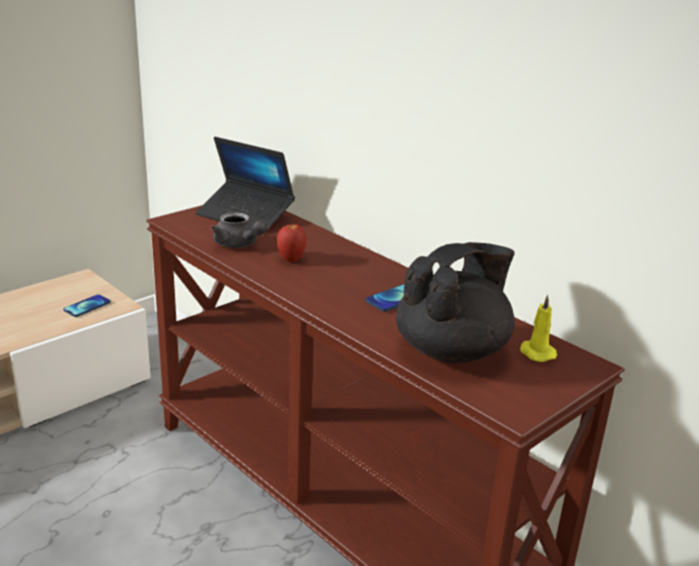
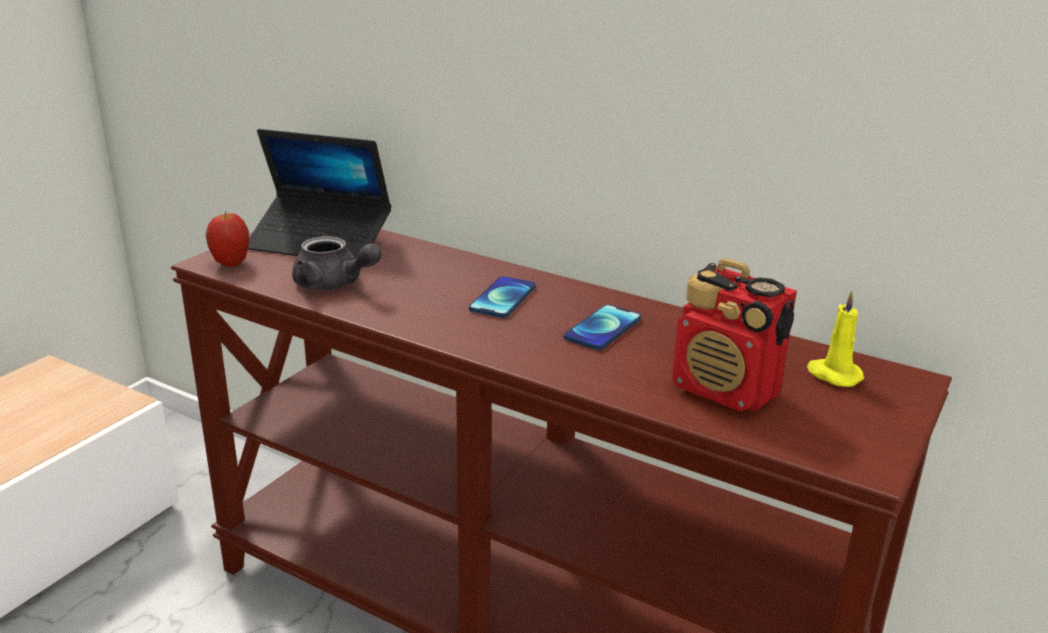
camera: 15 degrees left, 0 degrees up
(87, 306) = (68, 412): phone -> phone (503, 298)
(291, 259) = (423, 295): apple -> apple (231, 264)
(452, 350) = (726, 391): black teapot -> radio

